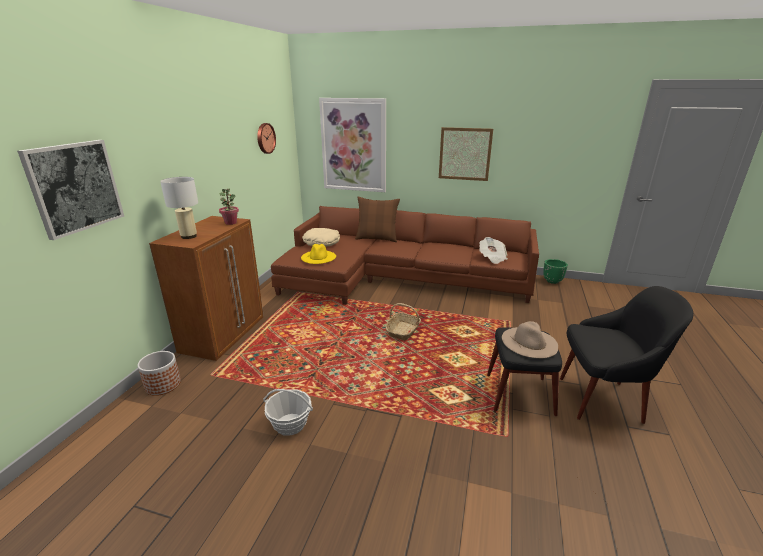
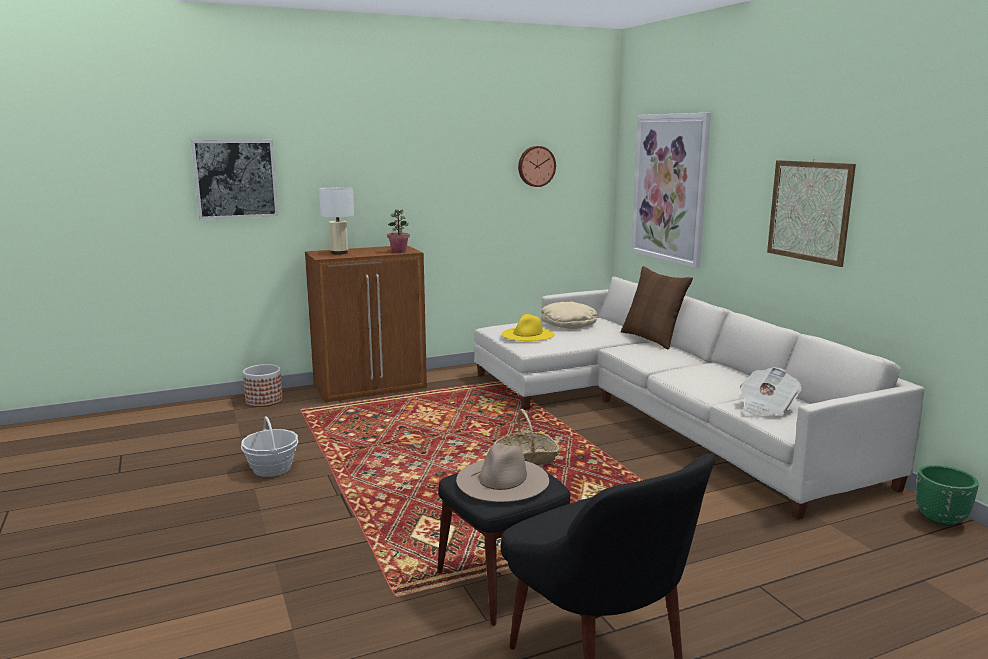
camera: 50 degrees right, 10 degrees down
(397, 277) = (653, 410): brown sofa -> white sofa

